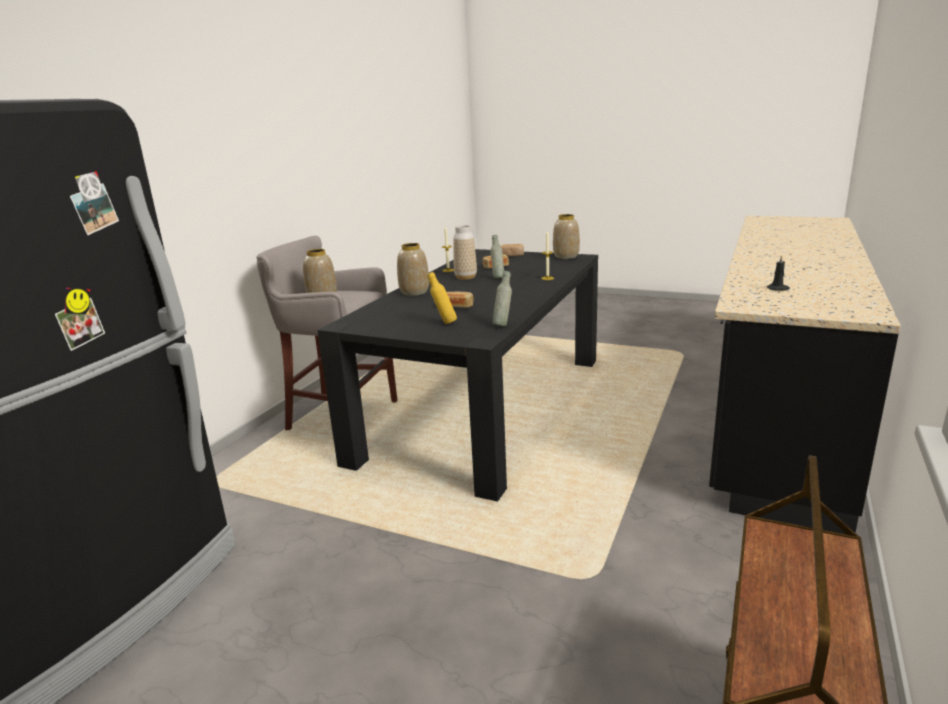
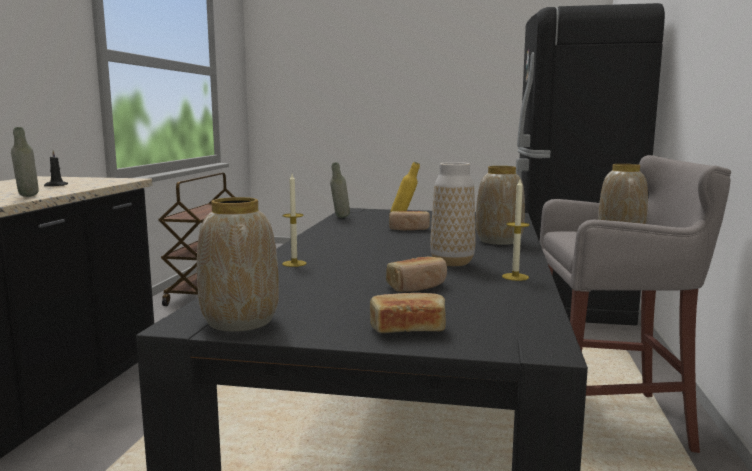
camera: 165 degrees right, 10 degrees down
(497, 278) = (389, 262): grey bottle -> grey bottle (28, 197)

